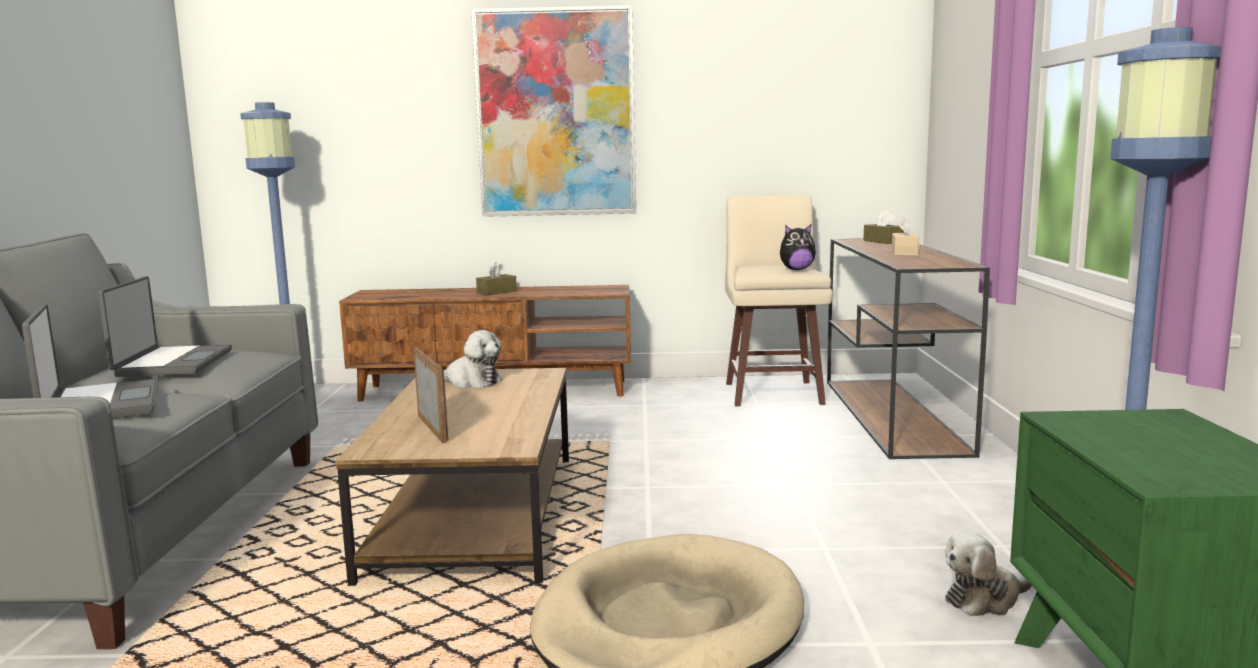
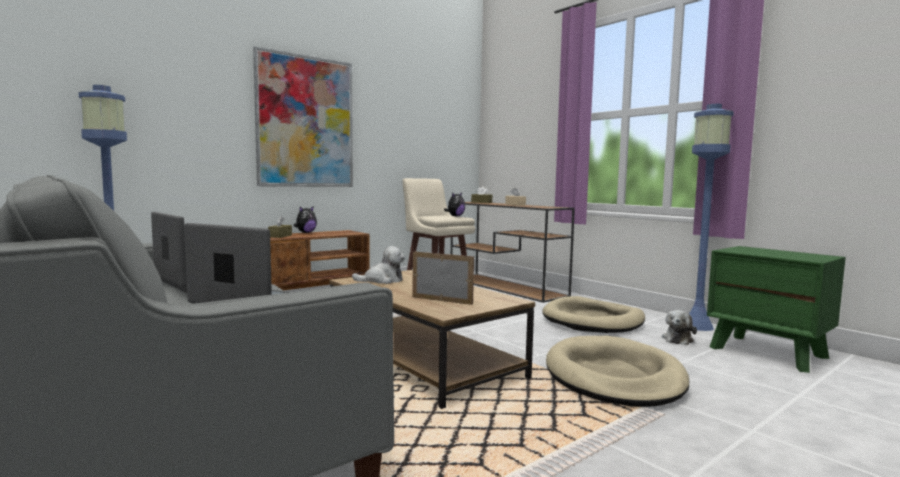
camera: 40 degrees left, 5 degrees down
(550, 287) = (306, 232): none -> plush toy
(899, 516) = (593, 320): none -> beige dog bed

